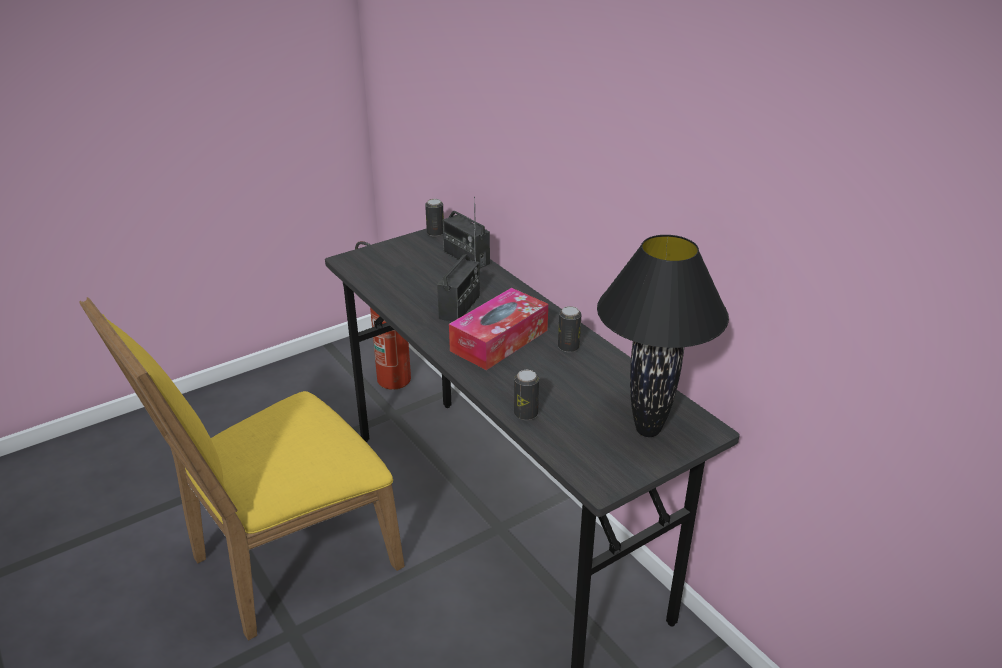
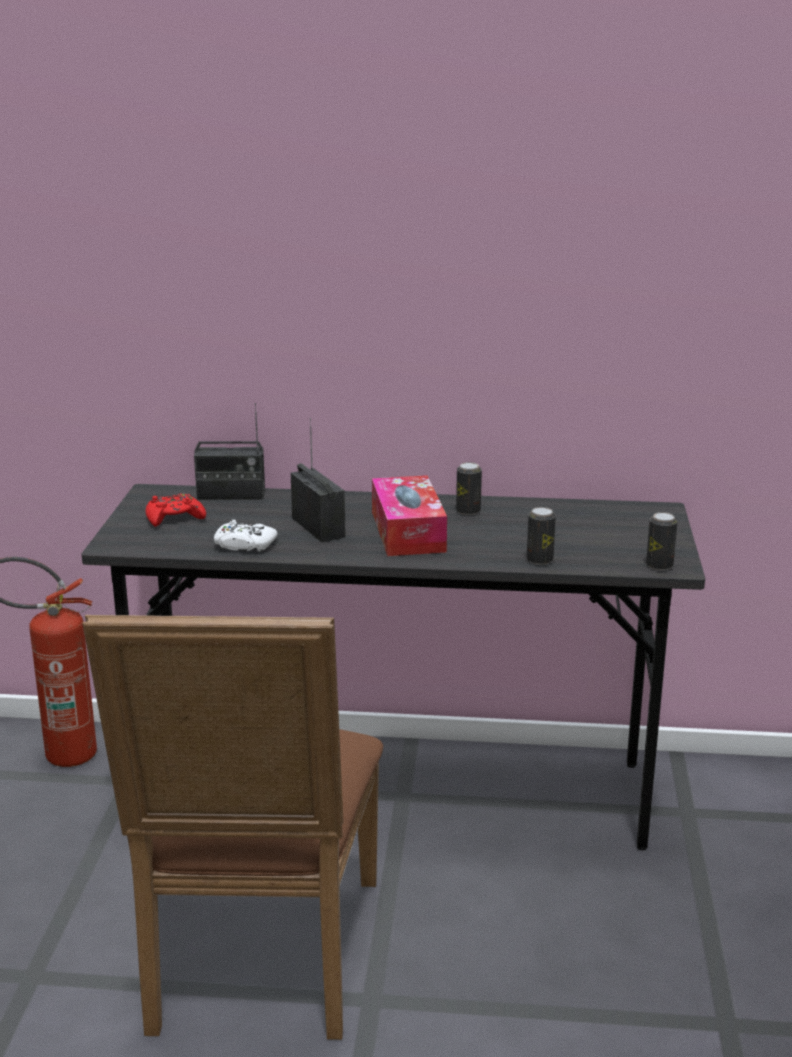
camera: 50 degrees left, 10 degrees down
(283, 563) = (255, 963): yellow chair -> brown chair
(400, 297) = (244, 545): none -> white game controller
(408, 258) = (174, 518): none -> red game controller
(435, 233) = (150, 491): can -> can (659, 565)
(647, 431) = (632, 528): black table lamp -> none

